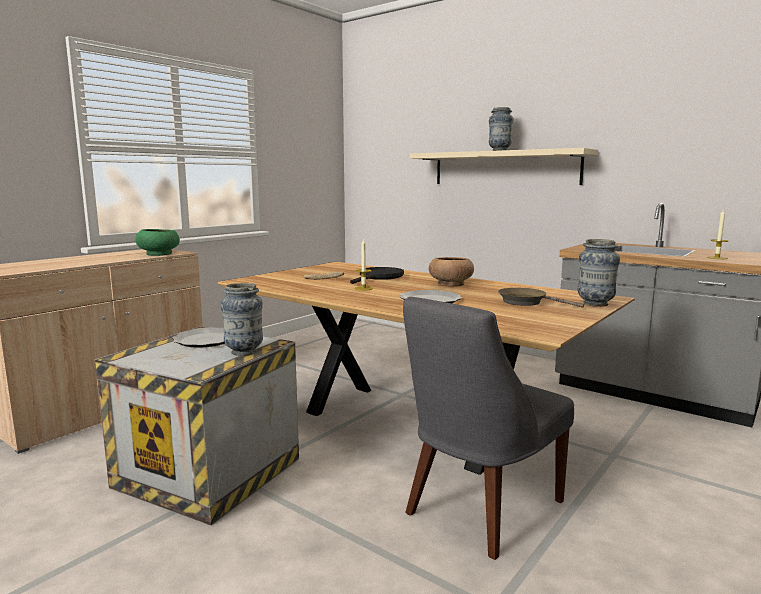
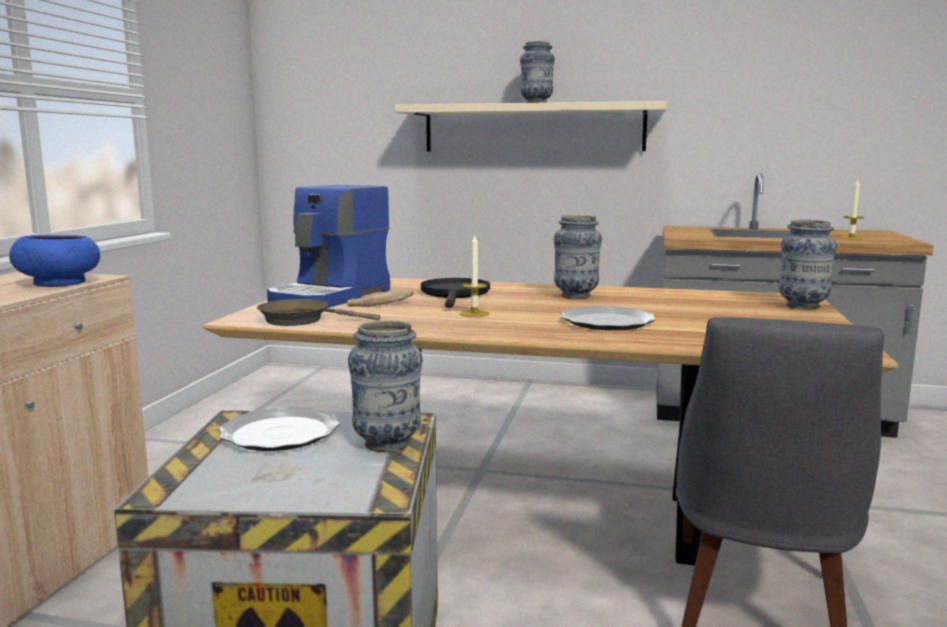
camera: 25 degrees left, 0 degrees up
(159, 254) = (59, 283): green bowl -> blue bowl
(308, 273) = (331, 297): none -> coffee machine
(450, 284) = (576, 296): brown bowl -> vase
(526, 302) = (726, 312): brown frying pan -> brown frying pan (300, 320)

